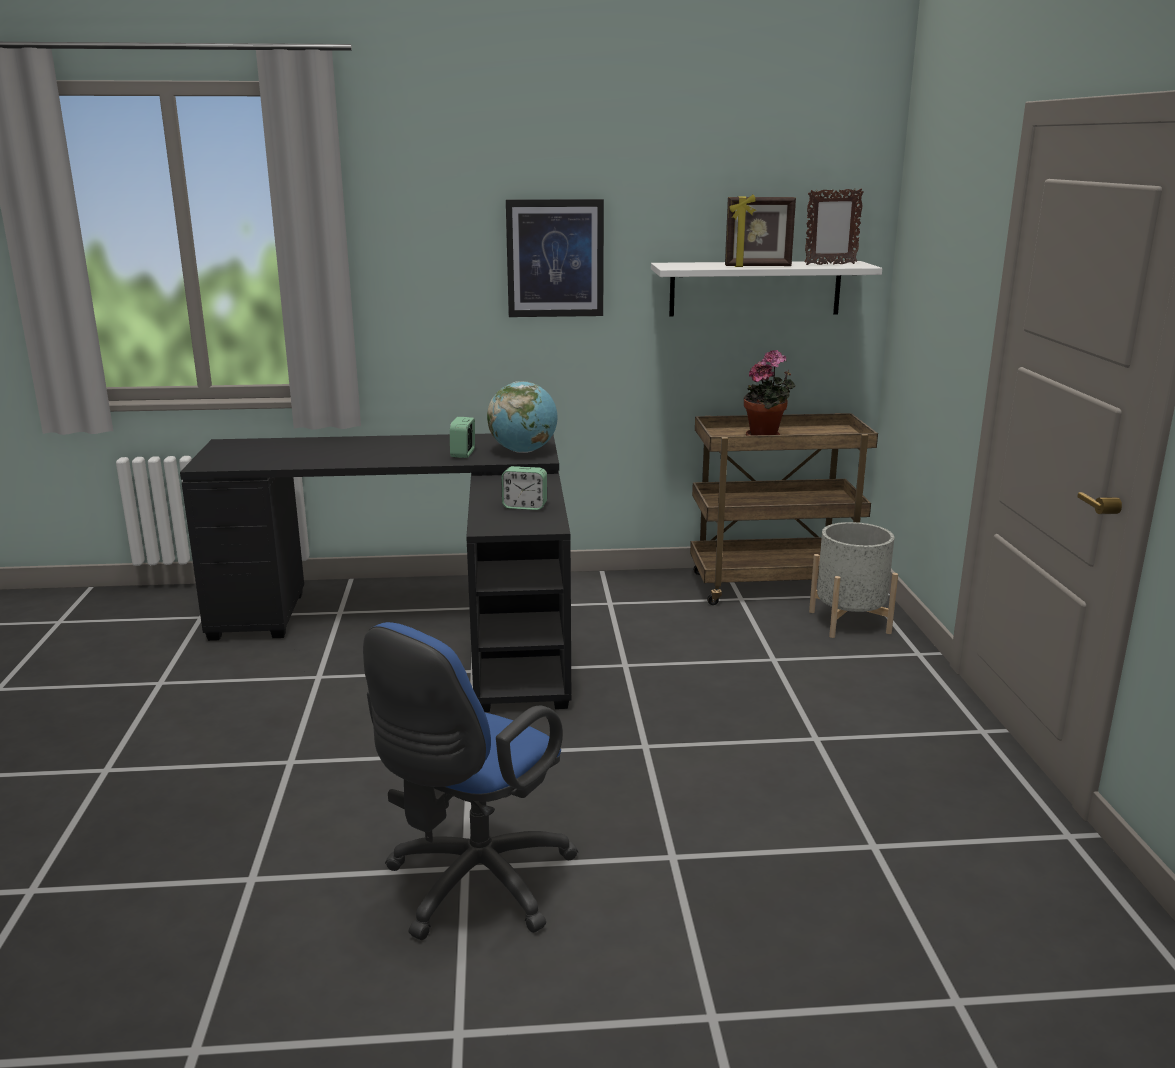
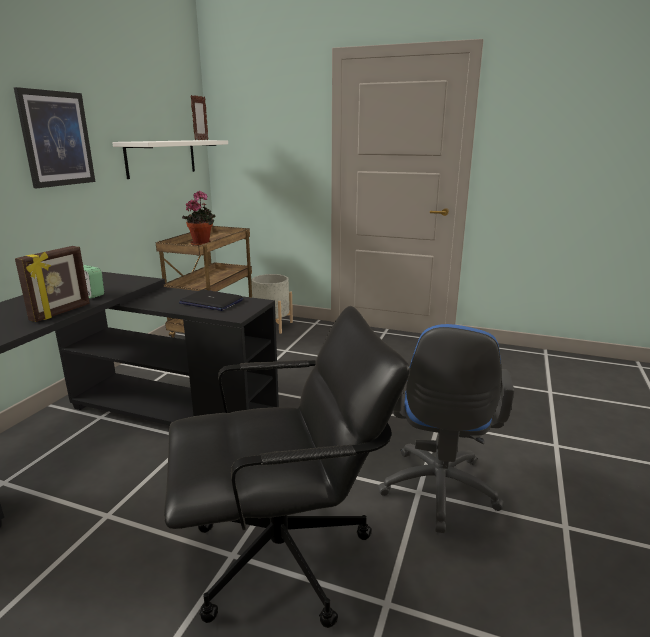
camera: 65 degrees left, 0 degrees up
(299, 793) = (283, 556): none -> black office chair
(472, 886) = (438, 493): blue office chair -> blue office chair turned 45 degrees clockwise
(523, 451) = (122, 281): globe -> none
(525, 506) = (211, 302): alarm clock -> laptop
(758, 266) = (181, 140): picture frame -> picture frame (61, 312)

